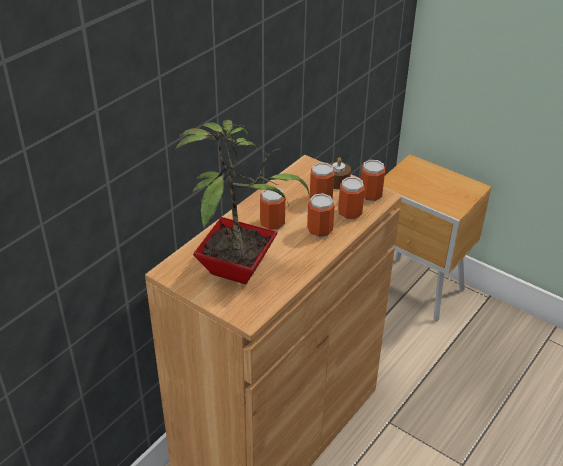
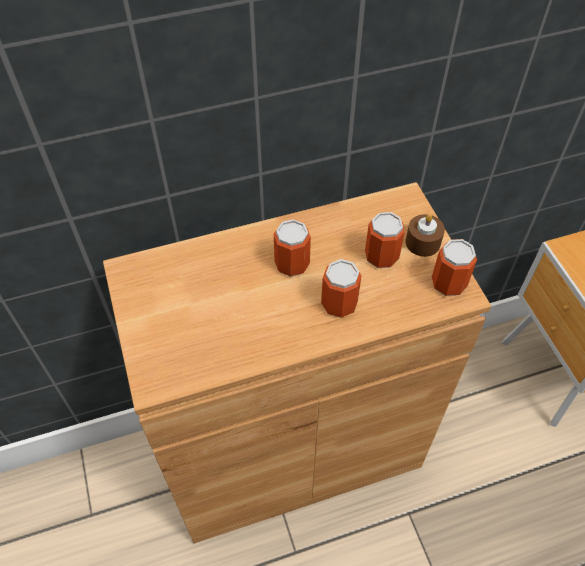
camera: 35 degrees right, 15 degrees up
(238, 266) = (203, 305): potted plant -> none
(349, 213) = (398, 297): can -> none

